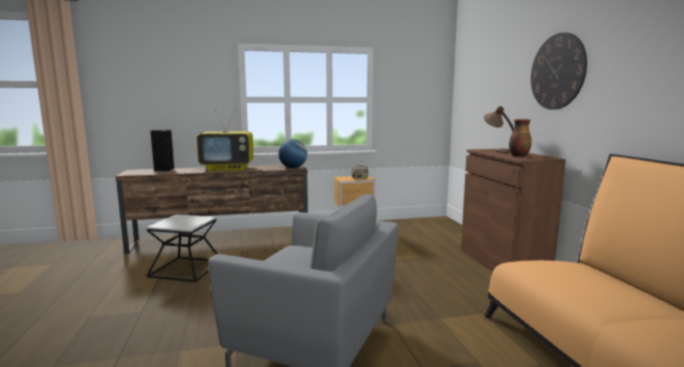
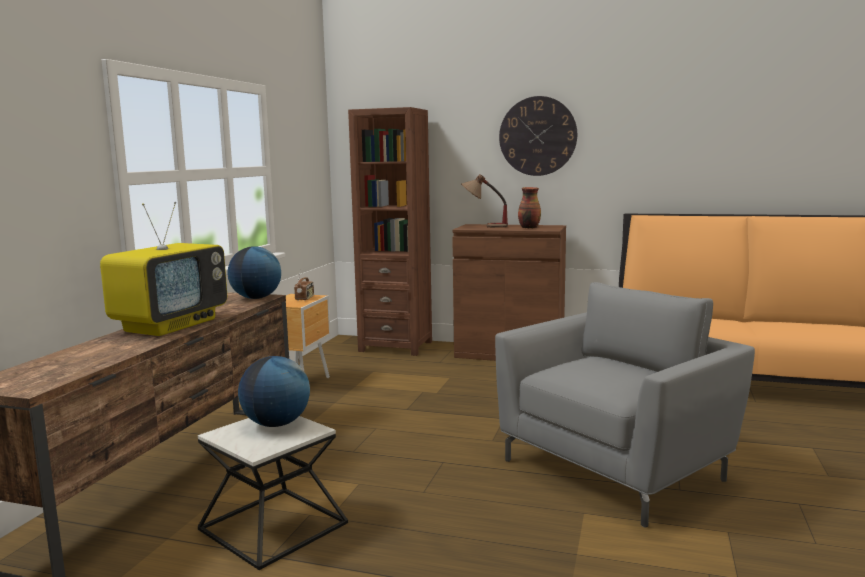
camera: 60 degrees left, 0 degrees up
(164, 170) = (54, 361): black speaker -> none
(193, 220) = (276, 424): none -> globe
(452, 232) = (396, 346): none -> brown bookcase

